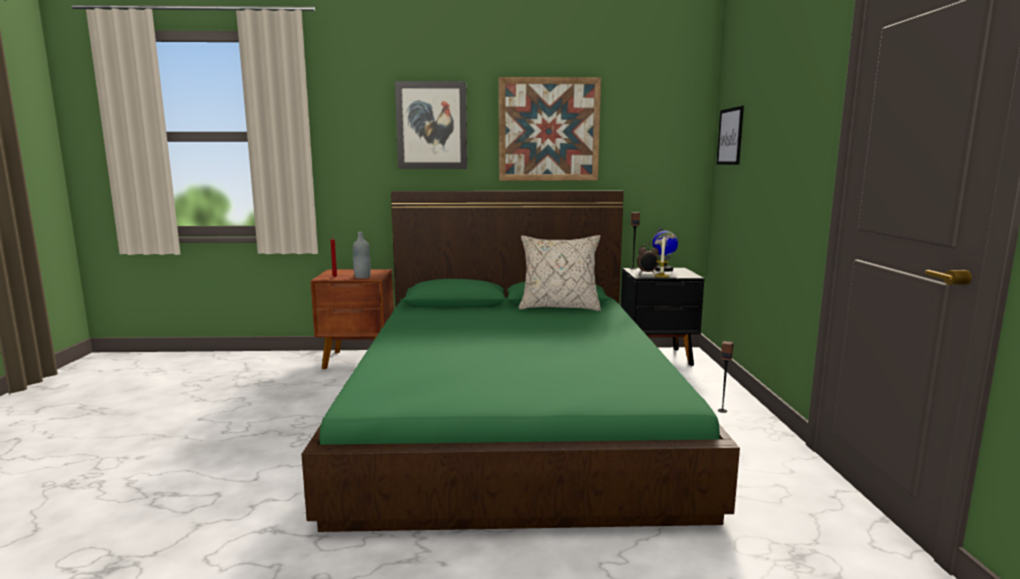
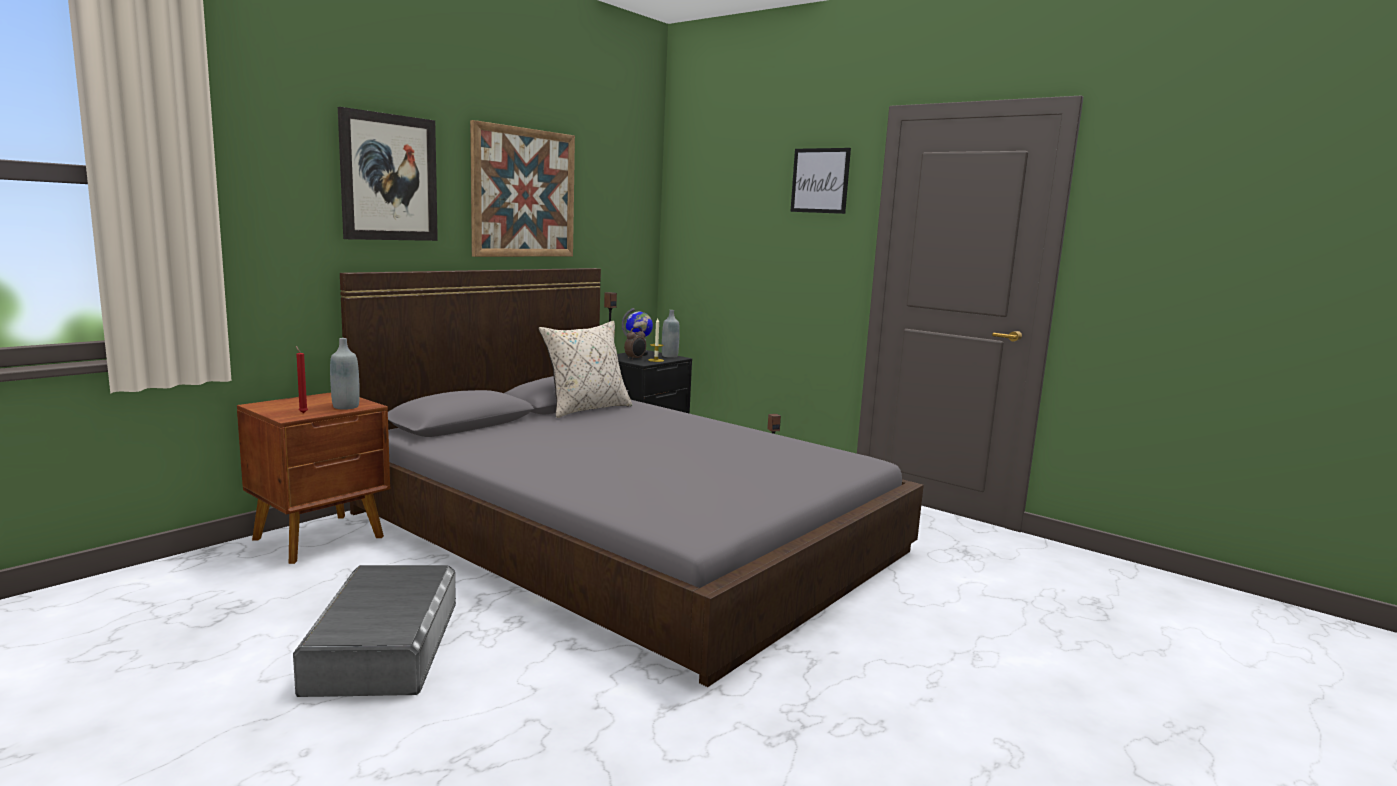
camera: 50 degrees left, 0 degrees up
(262, 423) = (383, 645): none -> grey storage box
(513, 410) = (628, 531): green bed -> grey bed
(687, 274) = (669, 356): none -> grey bottle
(730, 136) = (697, 213): picture -> picture (820, 180)

